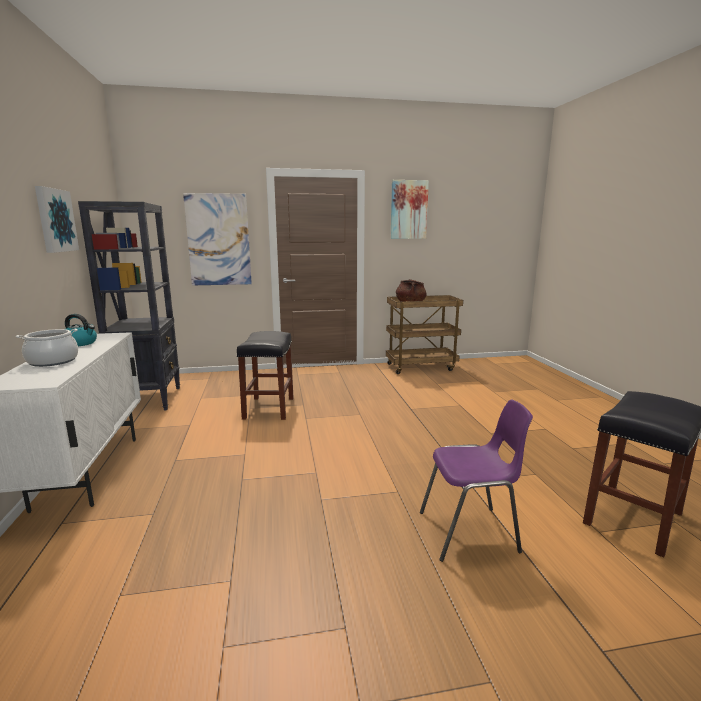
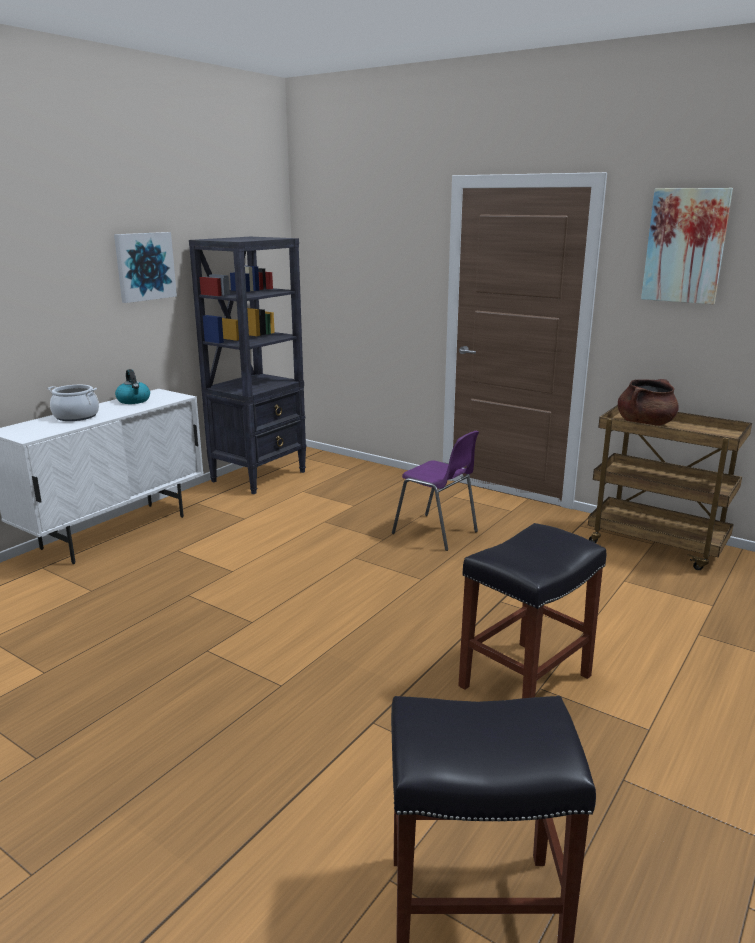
camera: 45 degrees right, 5 degrees up
(218, 240) = (387, 281): picture -> none
(268, 408) = (342, 529): black stool -> black stool (525, 680)
(470, 532) = (258, 769): purple chair -> purple chair (437, 533)

